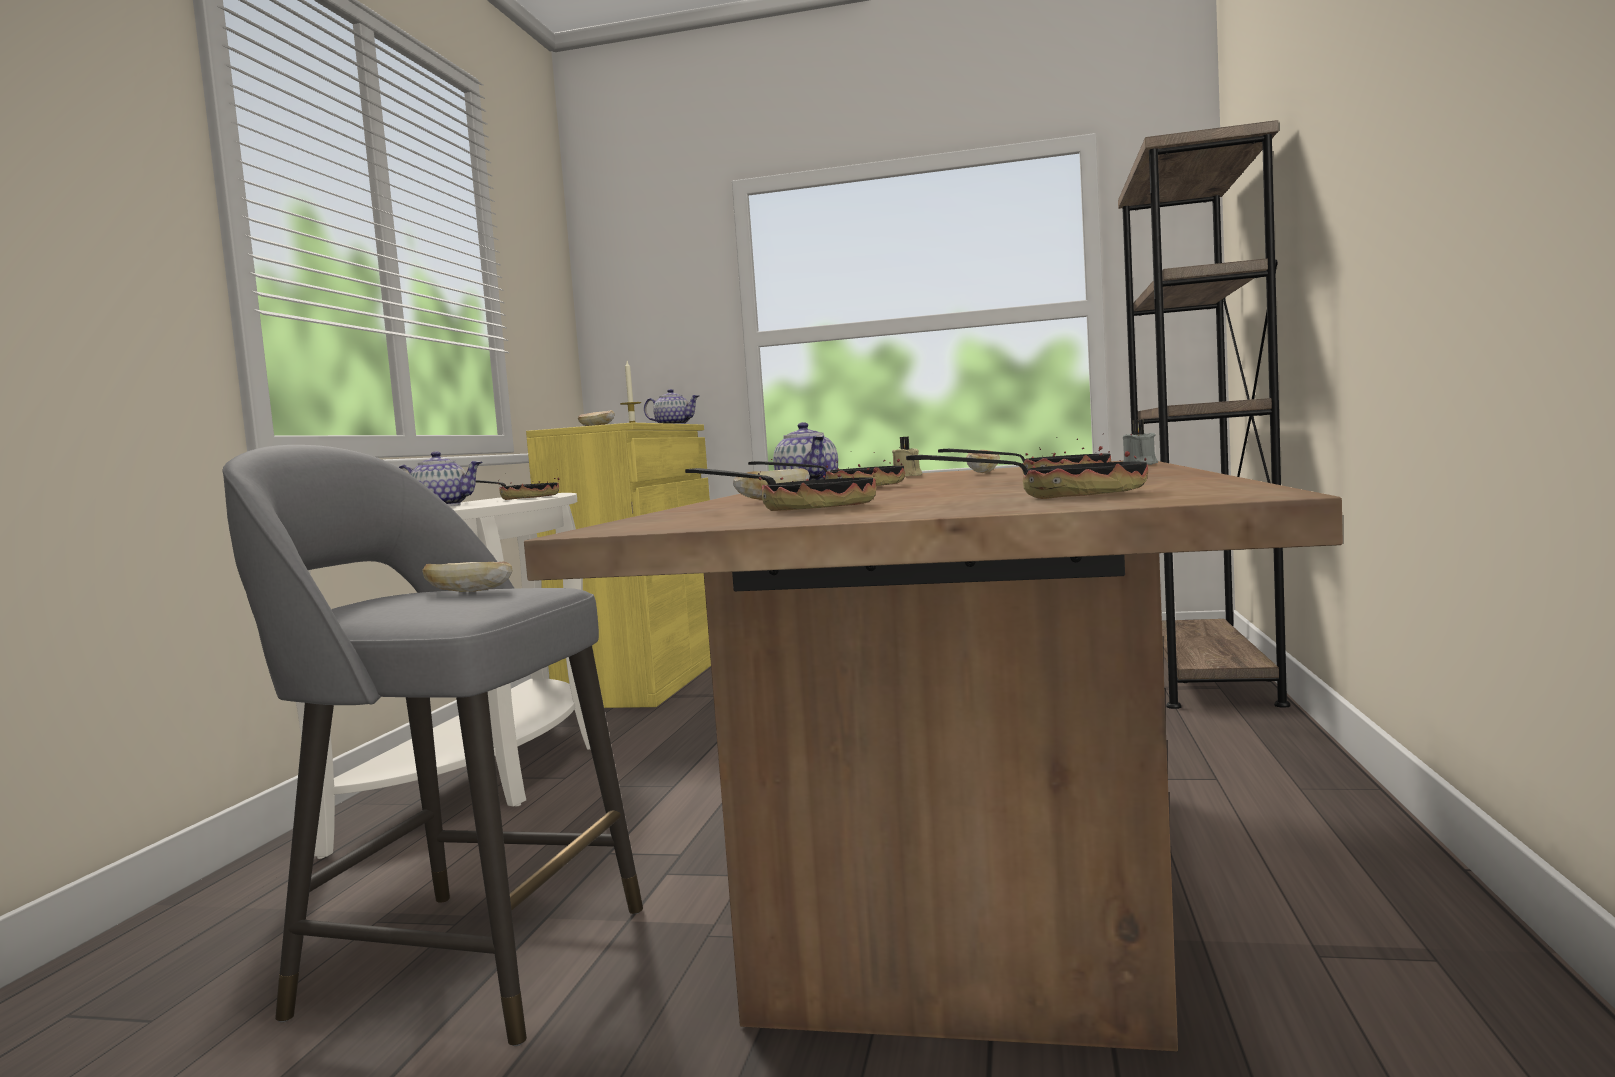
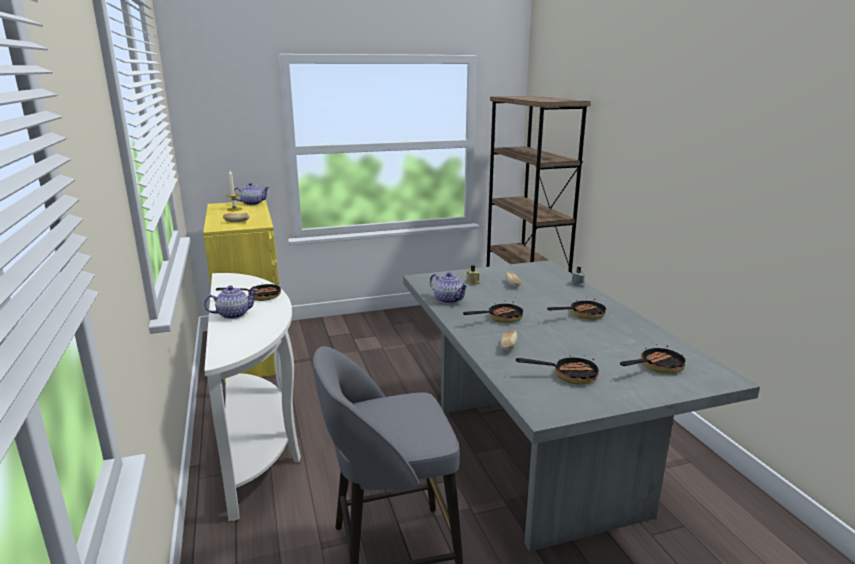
camera: 30 degrees left, 15 degrees up
(469, 591) = (400, 411): bread -> none
(964, 869) = (532, 455): brown dining table -> grey dining table

